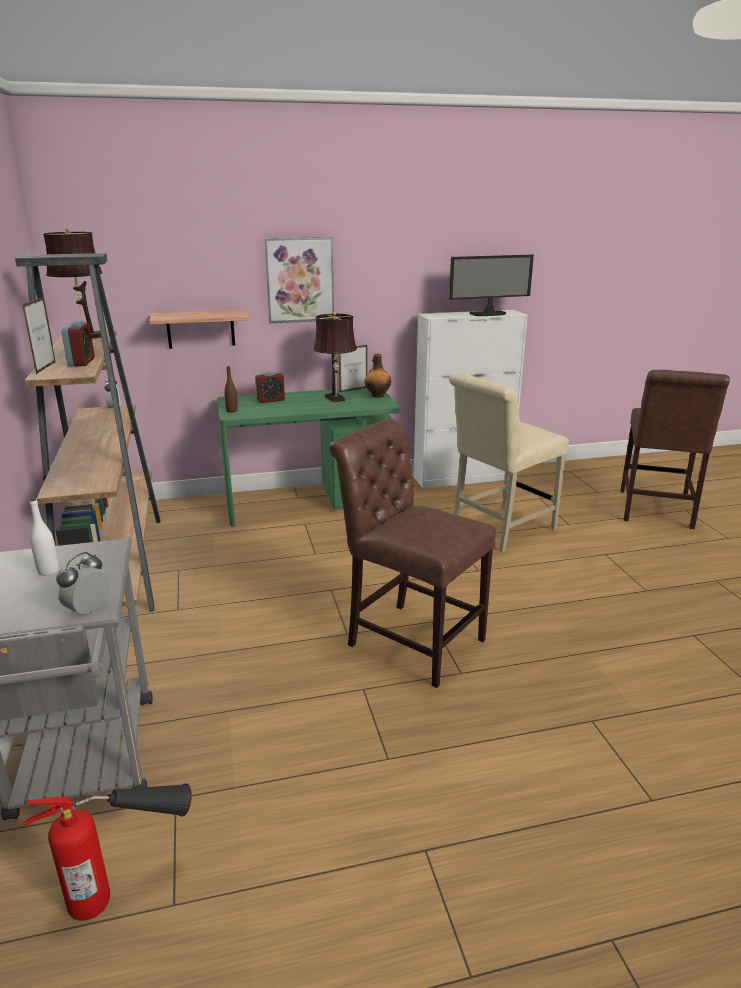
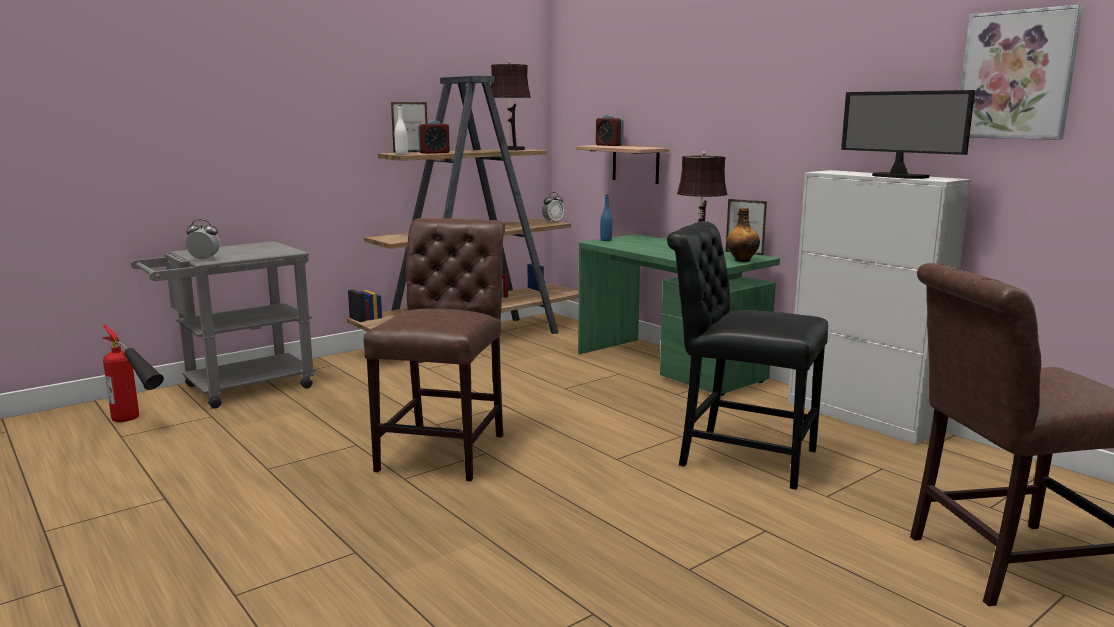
camera: 65 degrees right, 10 degrees down
(48, 571) = (252, 249): white bottle -> white bottle (401, 154)
(232, 411) = (606, 240): brown bottle -> blue bottle
(270, 400) = (656, 242): alarm clock -> alarm clock (609, 145)
(299, 280) = (715, 120): picture -> picture (1016, 75)
(498, 529) = (739, 456): beige chair -> black chair

